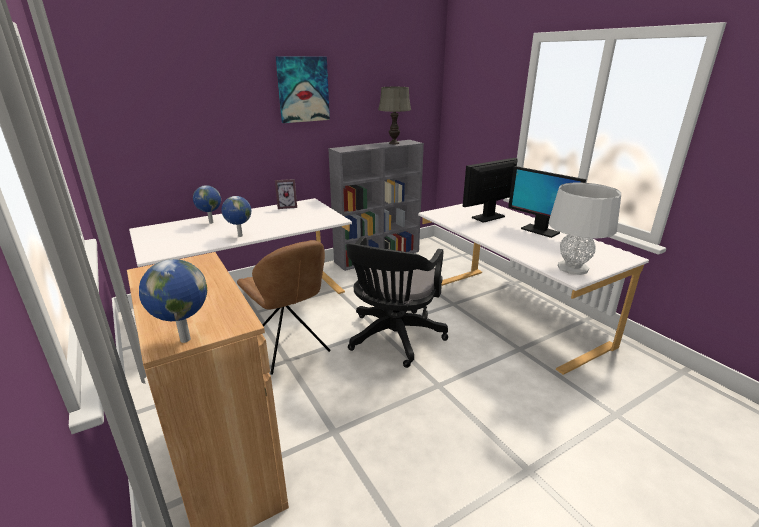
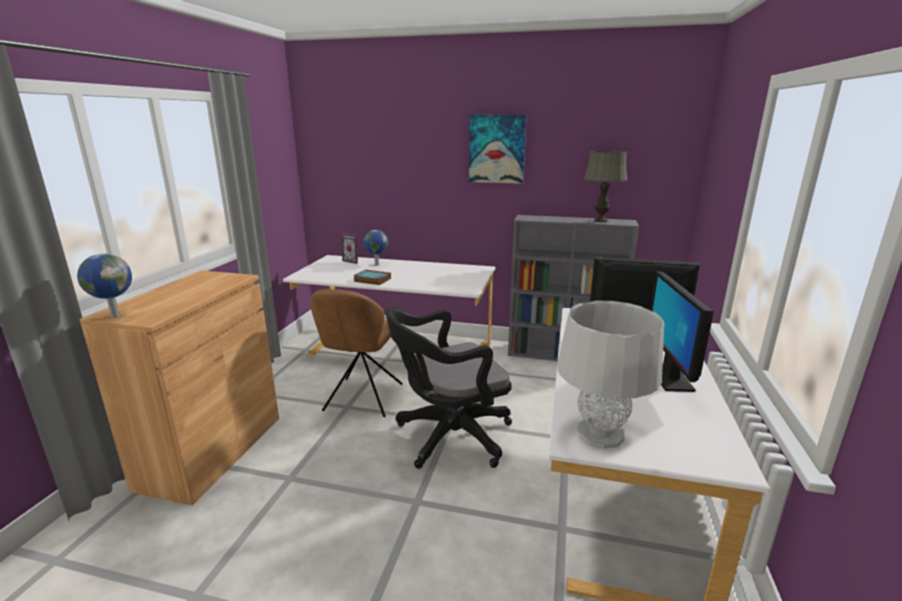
camera: 45 degrees right, 5 degrees down
(239, 236) = (371, 280): globe -> book
(287, 206) = (455, 267): picture frame -> picture frame (353, 261)

